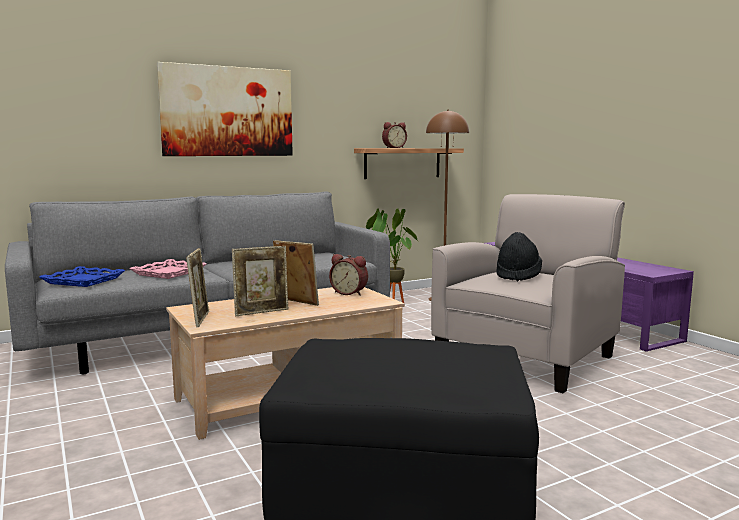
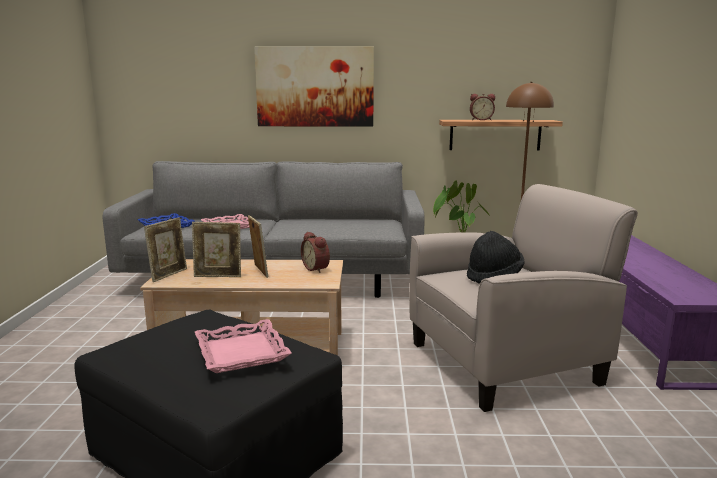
camera: 30 degrees right, 5 degrees up
(447, 354) = (240, 352): none -> pink tray

